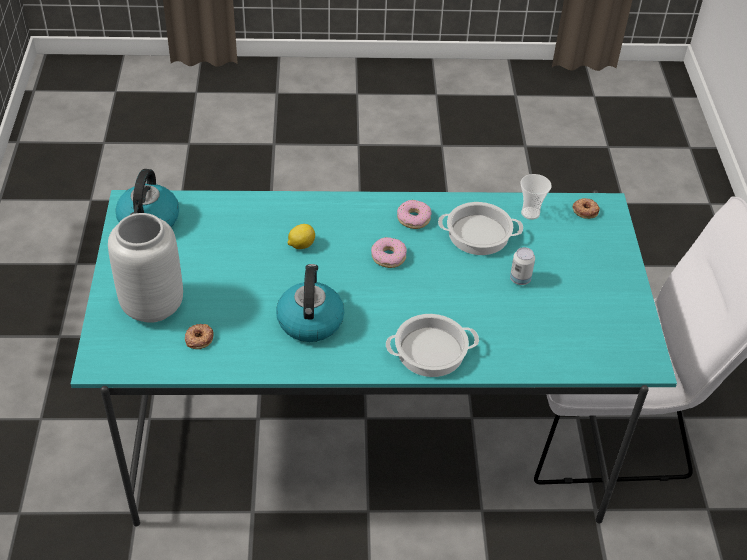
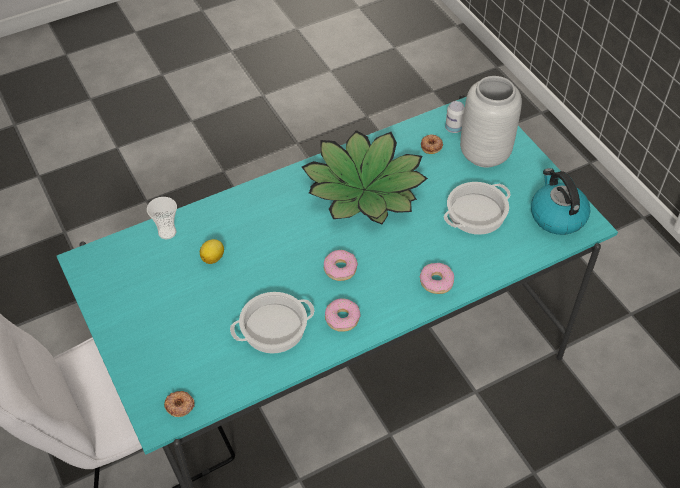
camera: 155 degrees right, 5 degrees up
(301, 245) = (419, 248): lemon -> lemon (213, 258)
(309, 214) = (436, 281): none -> donut
(310, 320) = (364, 189): kettle -> potted plant
(430, 352) = (260, 202): cooking pot -> cooking pot (476, 212)
(520, 279) = (216, 295): can -> can (453, 128)
(530, 213) = (234, 375): cup -> cup (167, 232)

